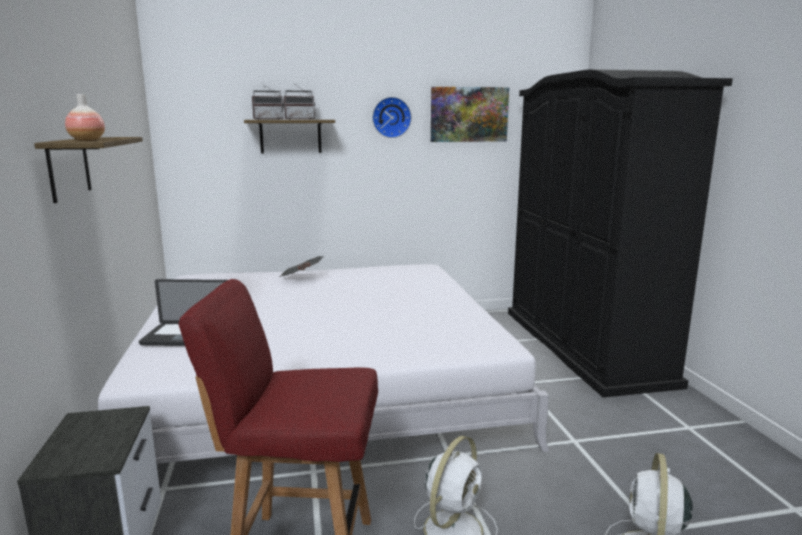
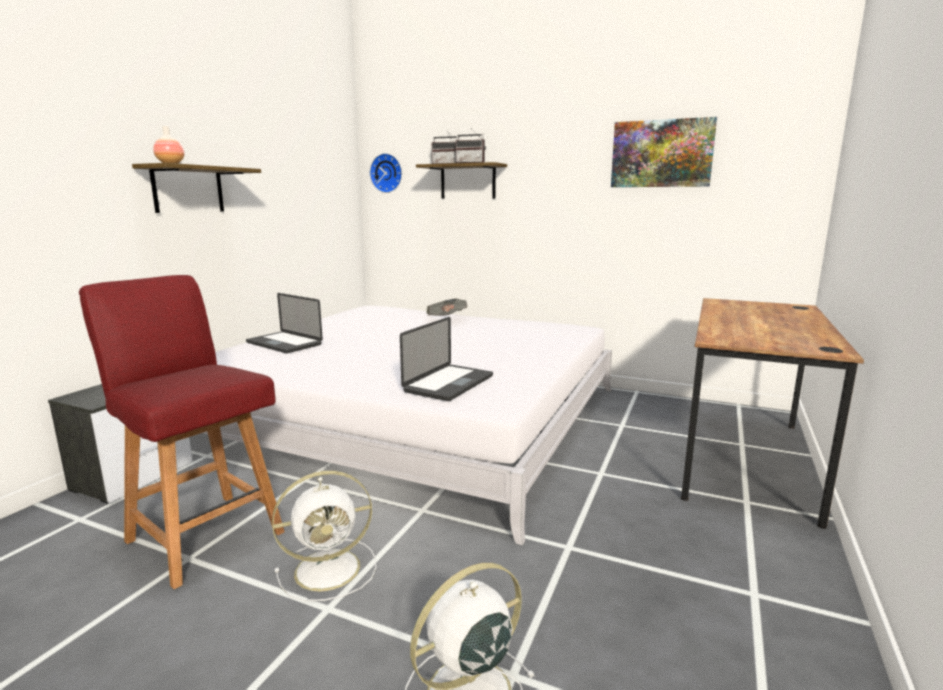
camera: 35 degrees right, 0 degrees up
(391, 117) = (568, 160): wall clock -> wall clock (387, 173)
(433, 338) = (449, 384): none -> laptop
(583, 345) = (745, 458): black wardrobe -> brown desk

